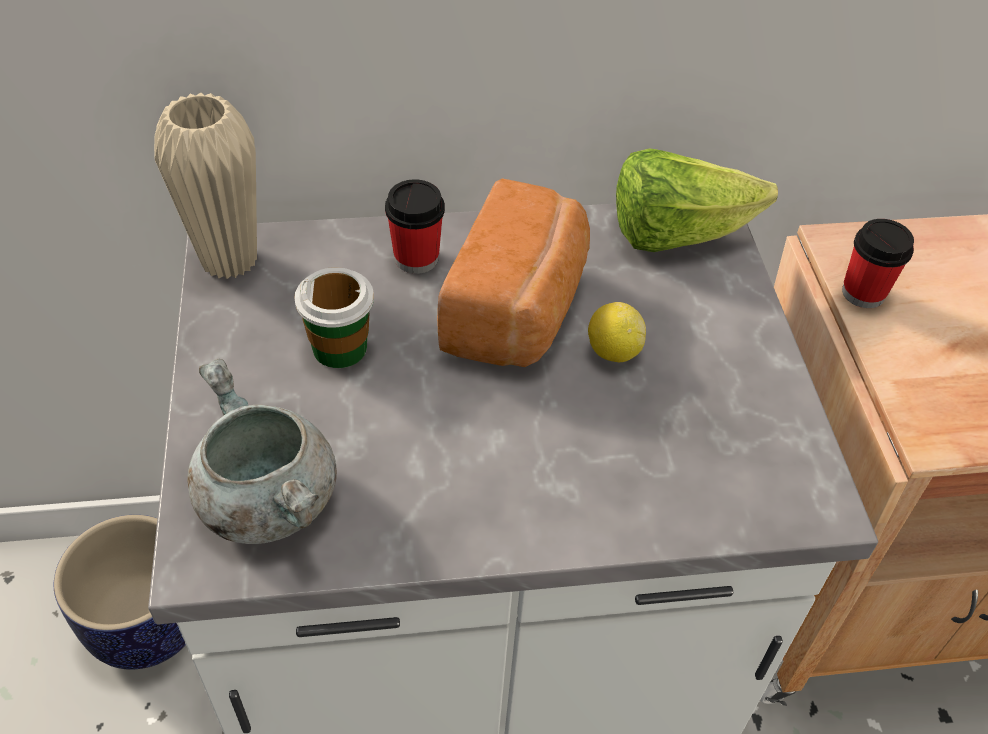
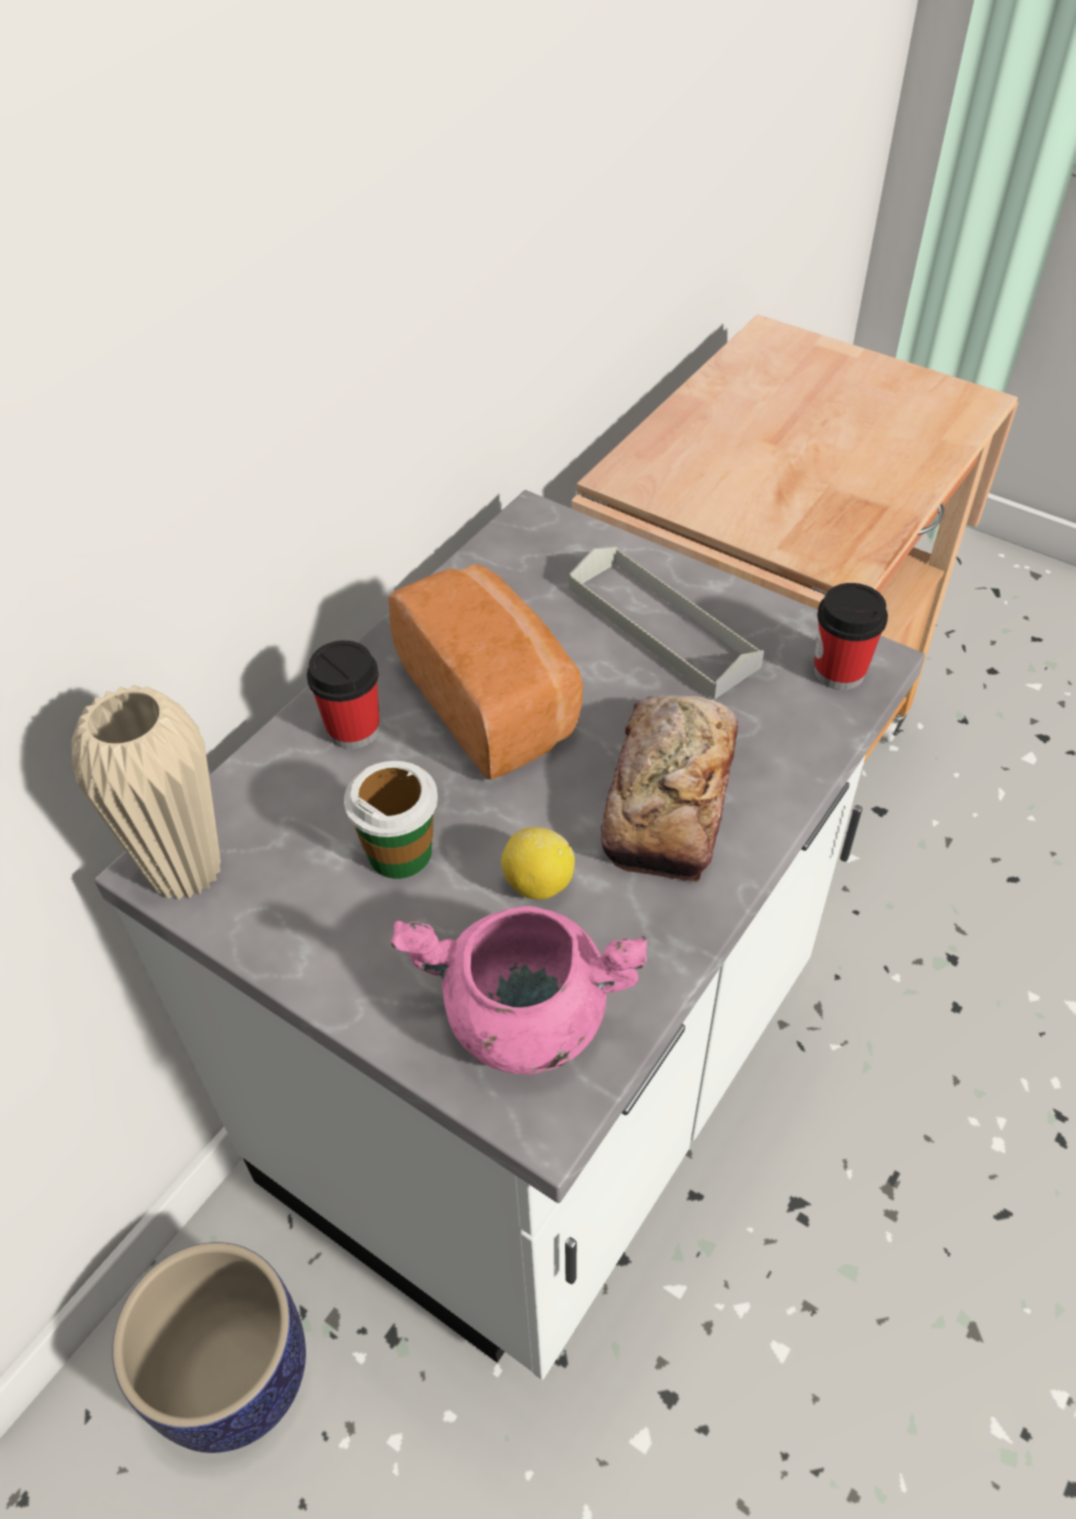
camera: 45 degrees left, 0 degrees up
(265, 499) = (522, 1017): grey cooking pot -> pink cooking pot
(537, 462) = (669, 797): none -> bread
(613, 351) = (604, 672): lemon -> lemon (537, 883)
(676, 234) = (524, 550): lettuce -> none
(696, 355) = (662, 627): none -> grey tray
(863, 293) = (682, 500): cup -> cup (839, 671)

